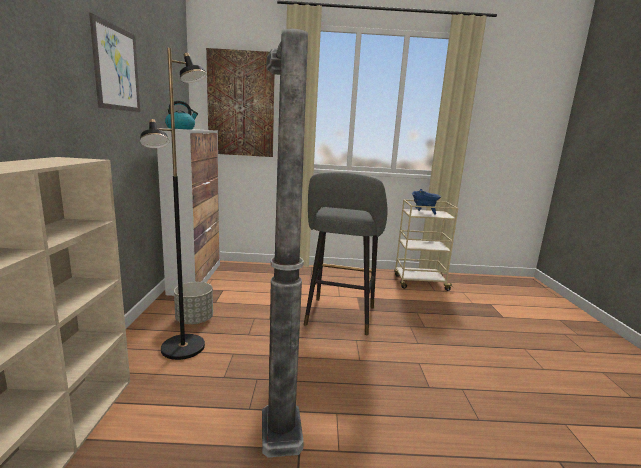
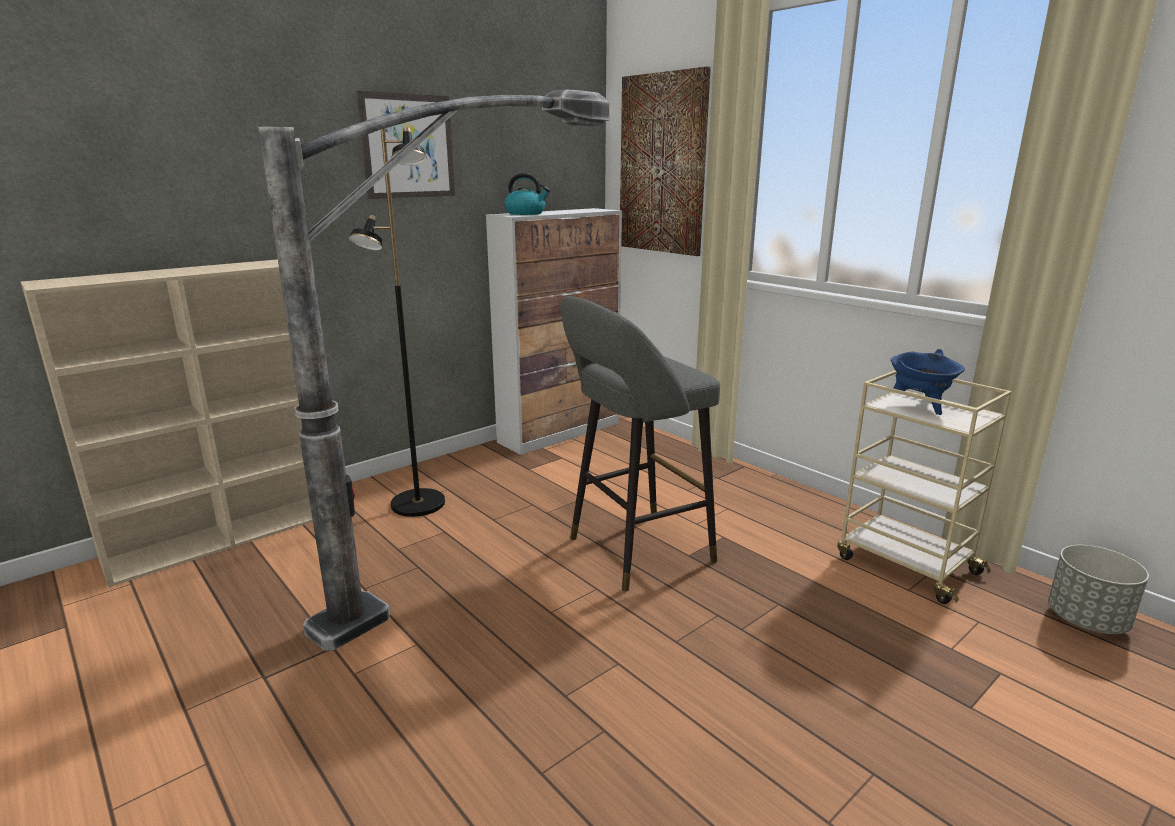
camera: 50 degrees right, 5 degrees up
(194, 320) = (474, 481): grey planter -> grey planter (1087, 621)

